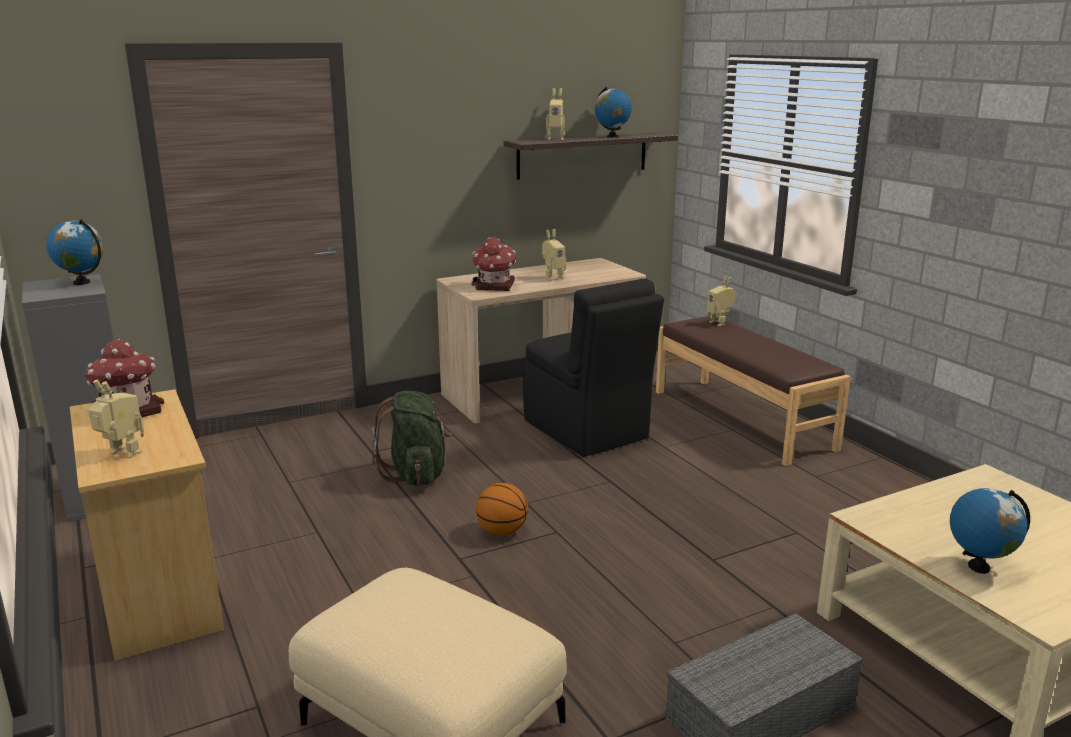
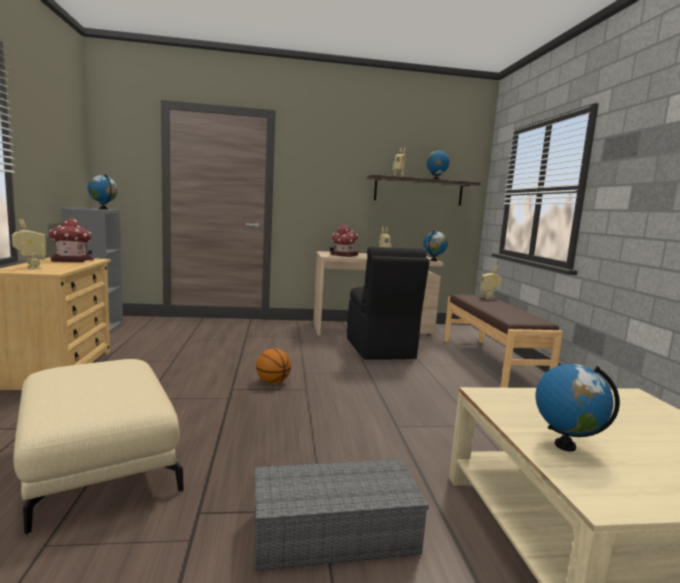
camera: 20 degrees right, 10 degrees down
(416, 474) = (257, 349): green backpack -> none
(629, 273) = (433, 260): none -> globe

